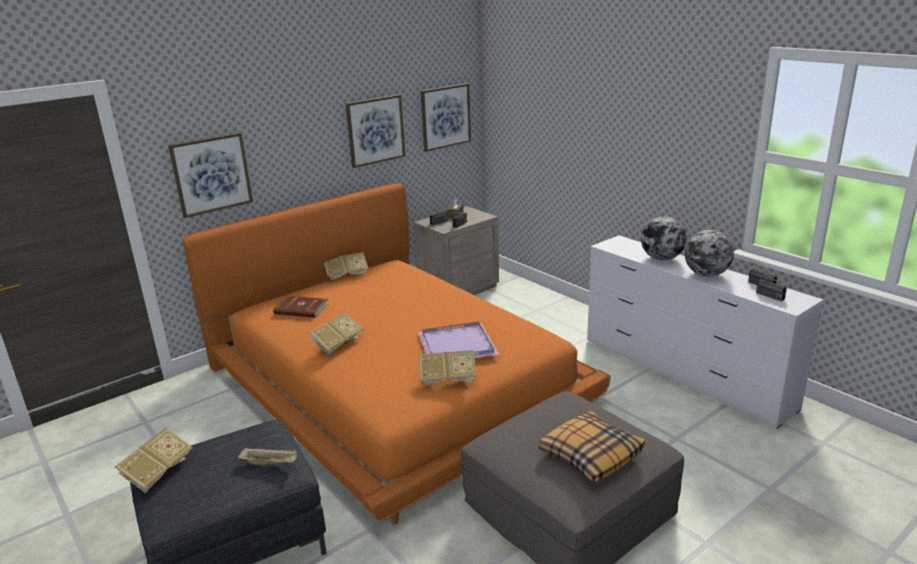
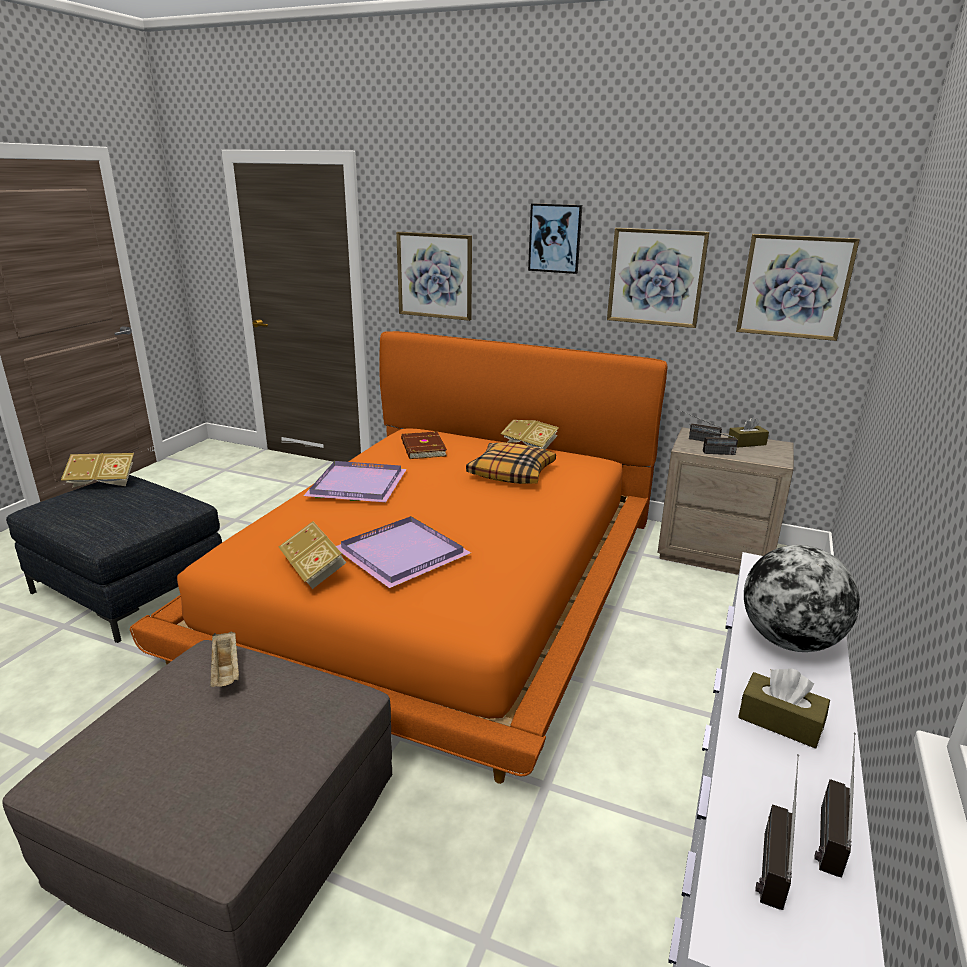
camera: 60 degrees right, 0 degrees up
(270, 463) = (117, 523): beige tray -> beige tray (226, 670)
(306, 119) = (555, 238): none -> picture
(337, 343) = (359, 485): book -> purple tray
(590, 454) = (180, 757): pillow -> pillow (511, 473)
(706, 274) = (780, 721): globe -> brown tissue box

